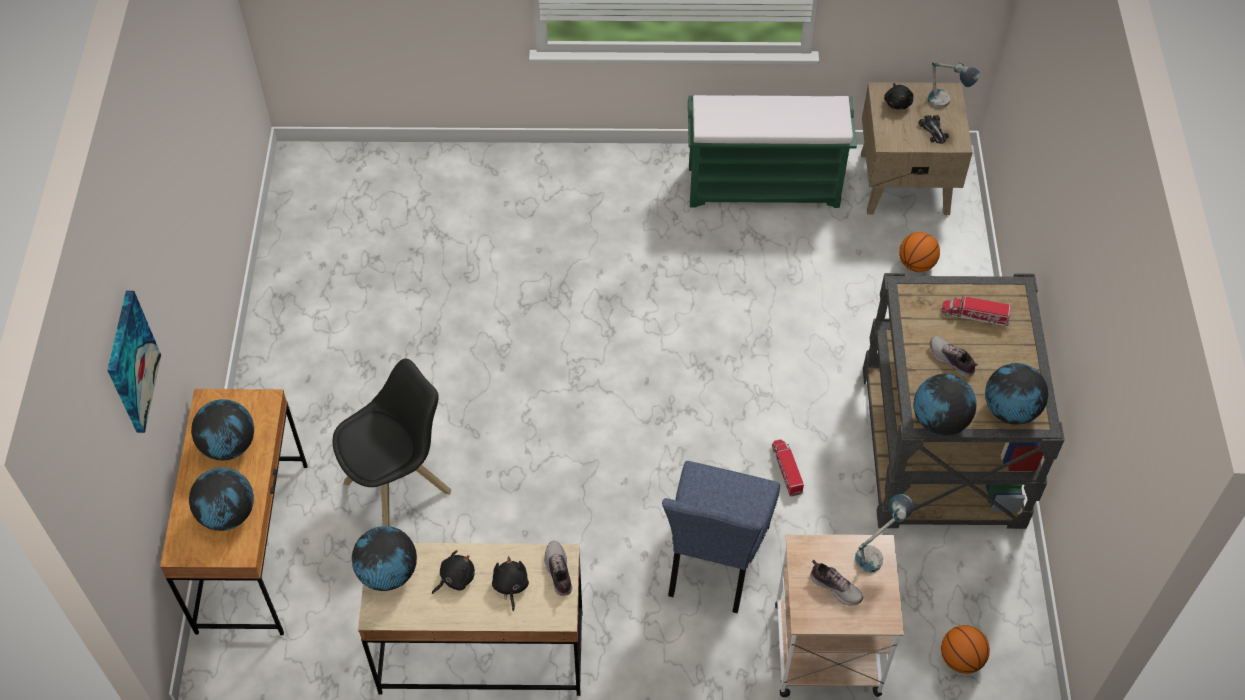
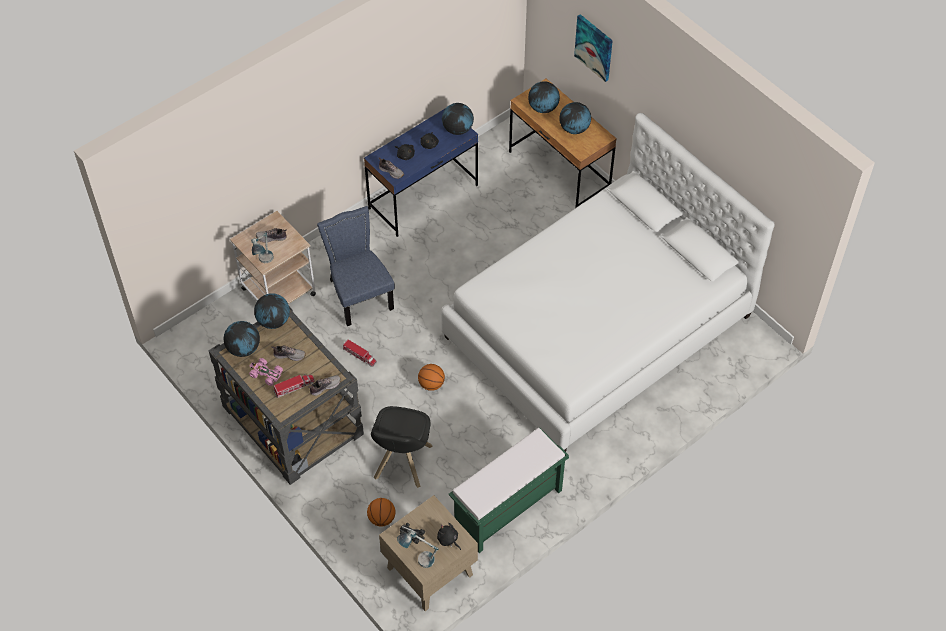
camera: 140 degrees right, 0 degrees up
(399, 487) = (526, 231): black chair -> black chair (402, 462)
(455, 300) = (598, 326): none -> white bed
(481, 653) = (423, 197): beige desk -> blue desk
(934, 290) = (324, 386): none -> shoe
(961, 659) = (215, 326): basketball -> basketball (431, 384)
(1002, 356) = (265, 374): none -> pink toy car

